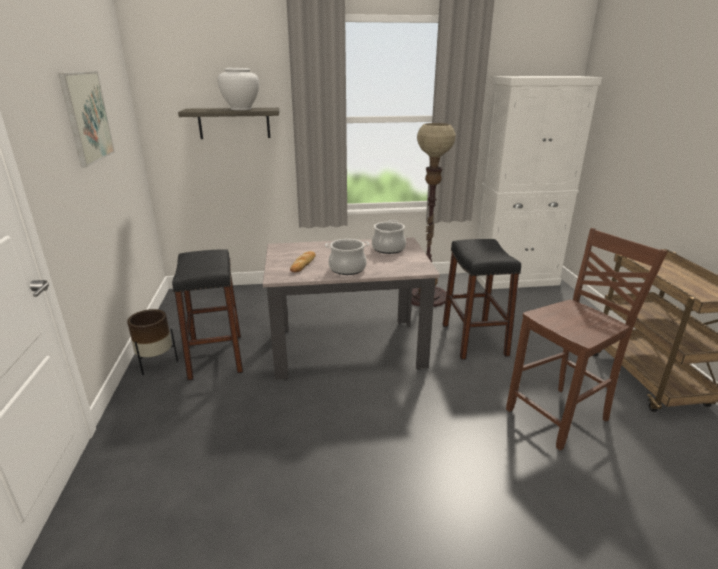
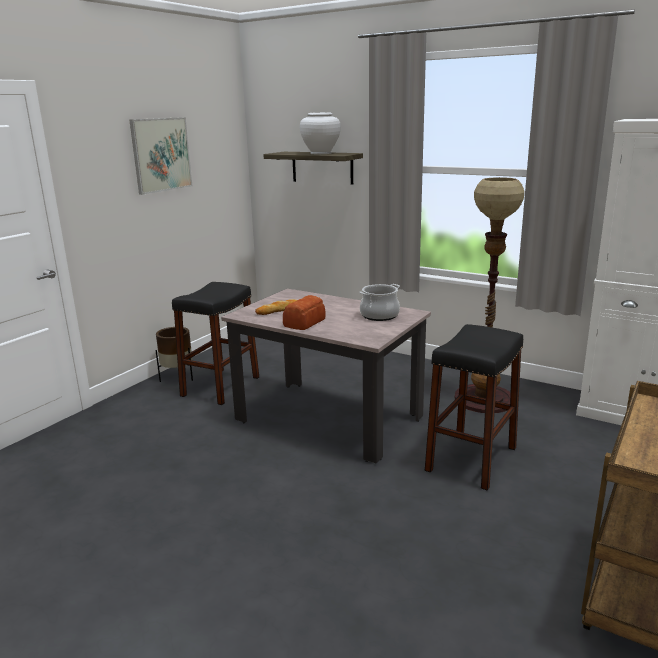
camera: 40 degrees right, 5 degrees down
(347, 269) = (305, 322): cooking pot -> bread
(560, 416) = (448, 569): brown chair -> none

